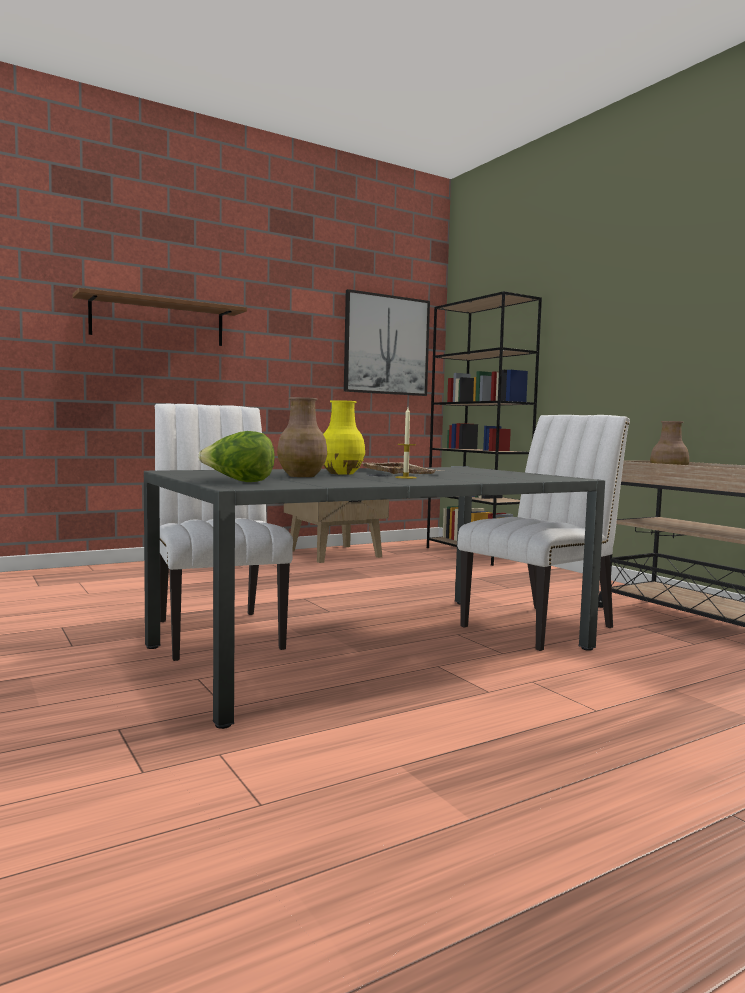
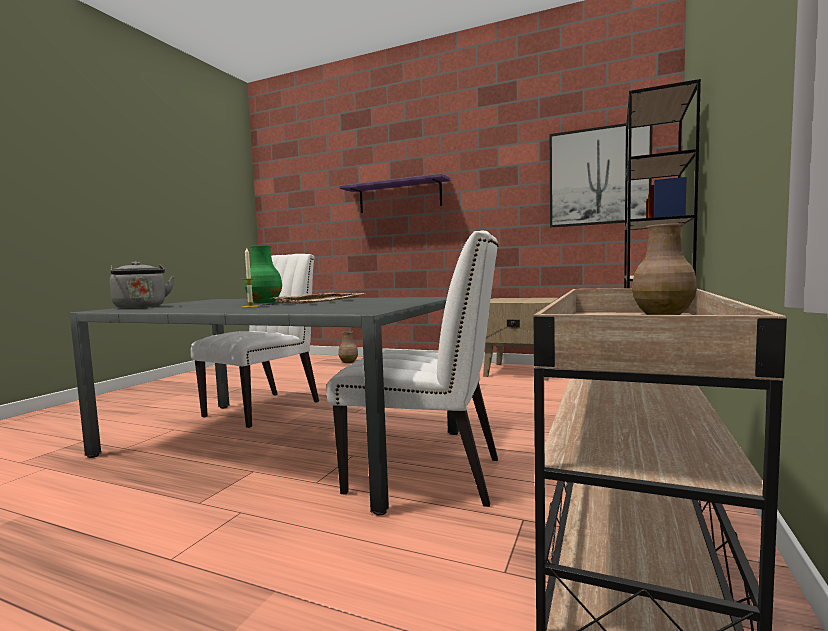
camera: 55 degrees right, 0 degrees up
(158, 322) = (399, 196): brown shelf -> purple shelf
(239, 482) = (141, 307): lettuce -> grey kettle
(302, 476) = (217, 304): brown vase -> brown vase (348, 362)
(341, 473) = (265, 302): yellow vase -> green vase

